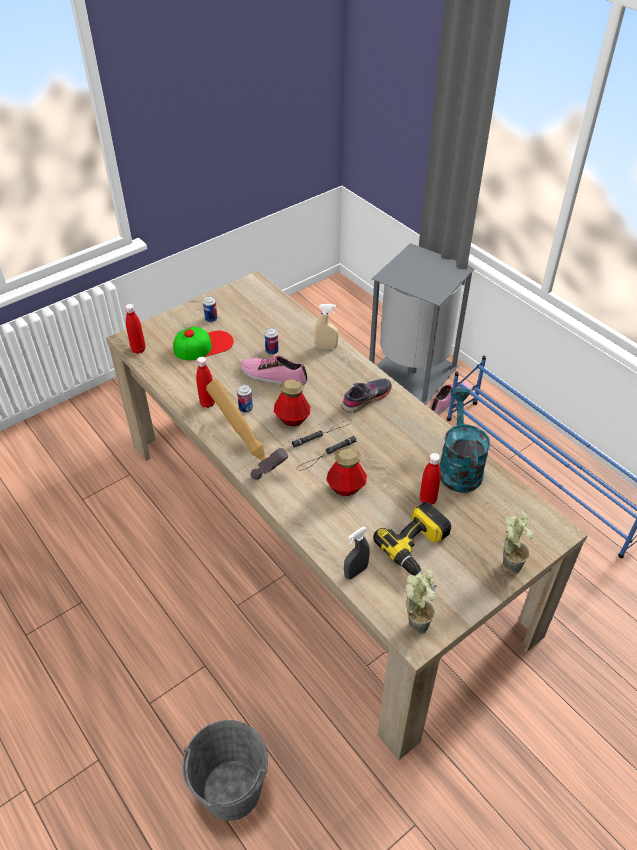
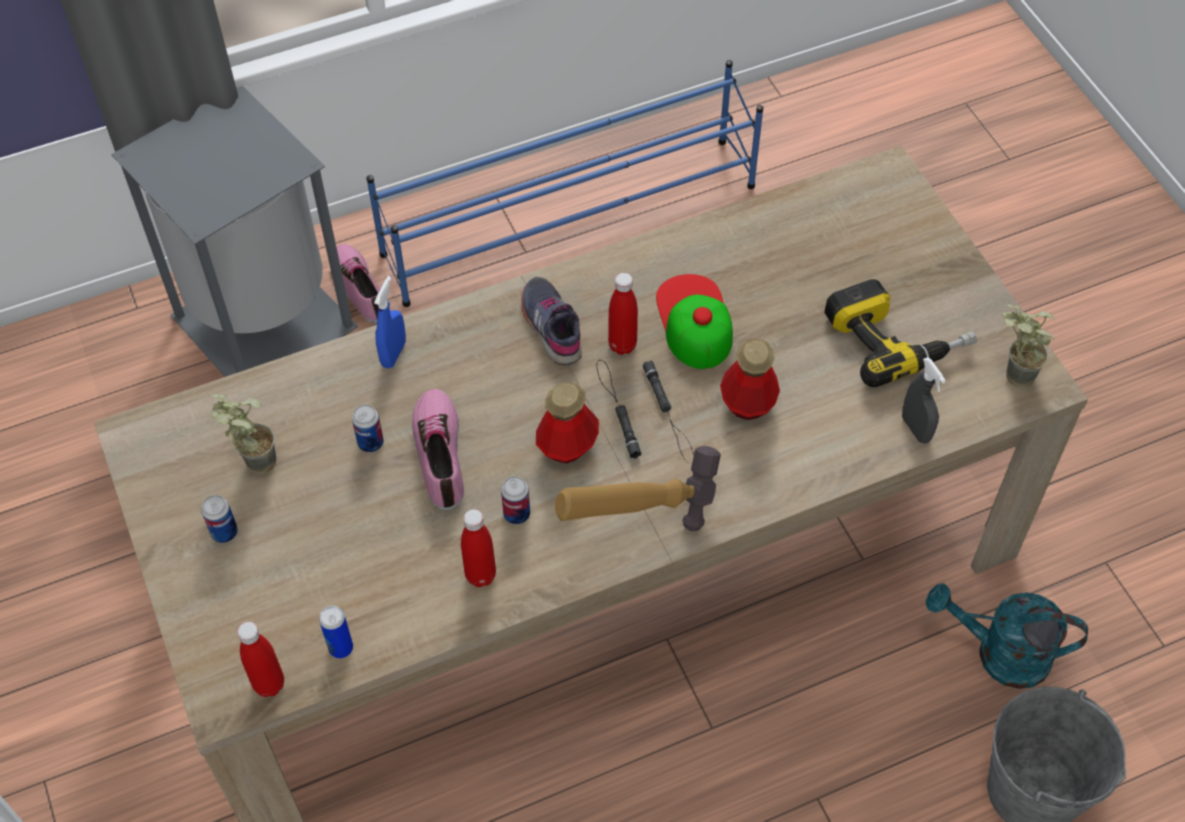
camera: 75 degrees left, 10 degrees up
(160, 366) = (341, 648): none -> can
(203, 345) = (305, 559): cap -> cap (694, 321)
(273, 375) = (441, 453): shoe -> shoe turned 135 degrees clockwise
(326, 347) = (393, 354): beige spray bottle -> blue spray bottle
(427, 500) = (798, 304): red bottle -> red bottle (622, 345)
(458, 466) = (740, 247): turquoise watering can -> turquoise watering can (999, 654)
(508, 562) = (931, 244): potted plant -> potted plant (252, 463)

